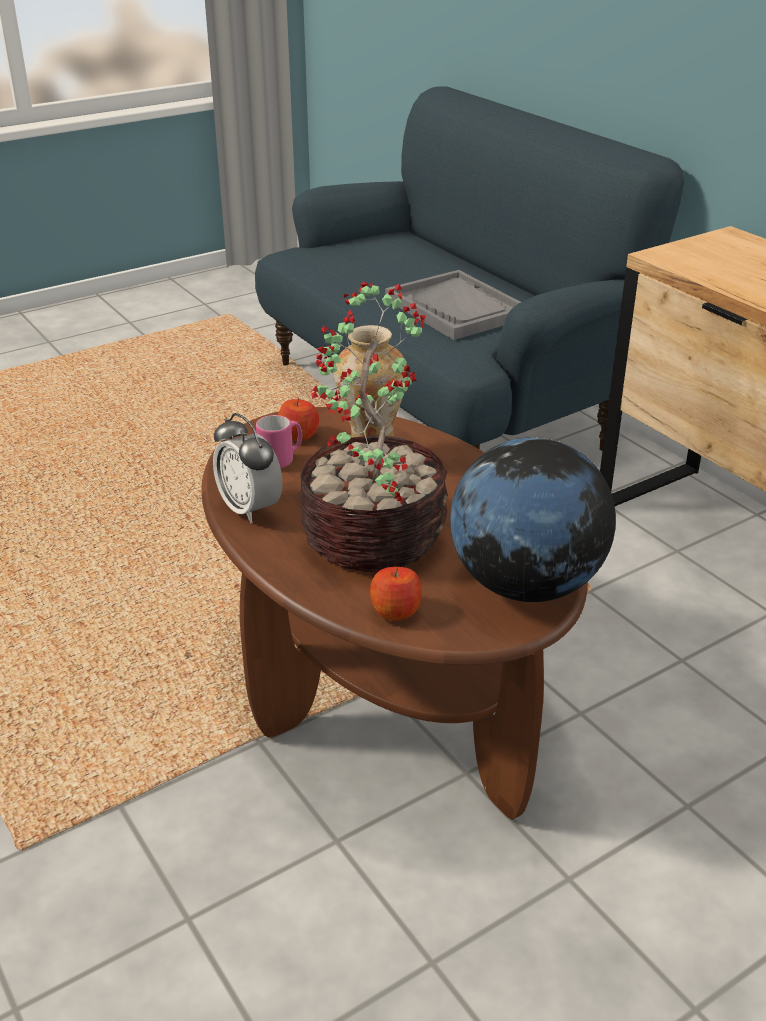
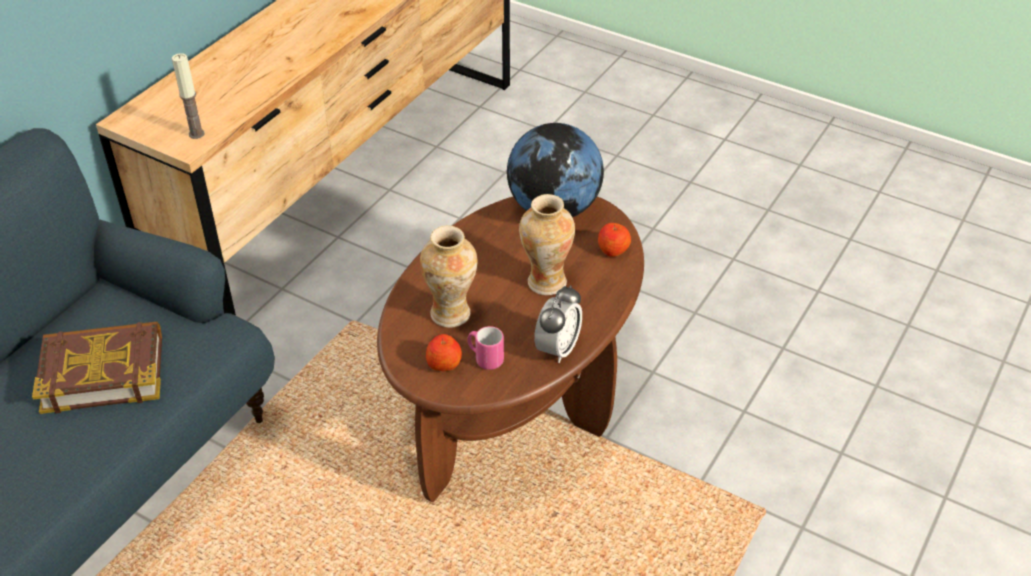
camera: 115 degrees left, 10 degrees up
(373, 533) = (545, 282): potted plant -> vase
(456, 308) = (103, 372): grey tray -> book
(685, 261) = (196, 134): none -> candle

